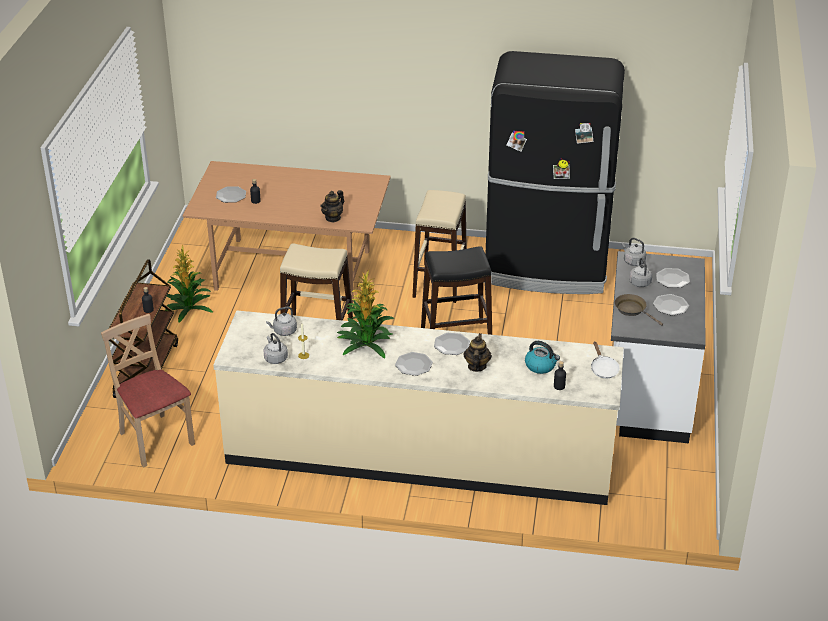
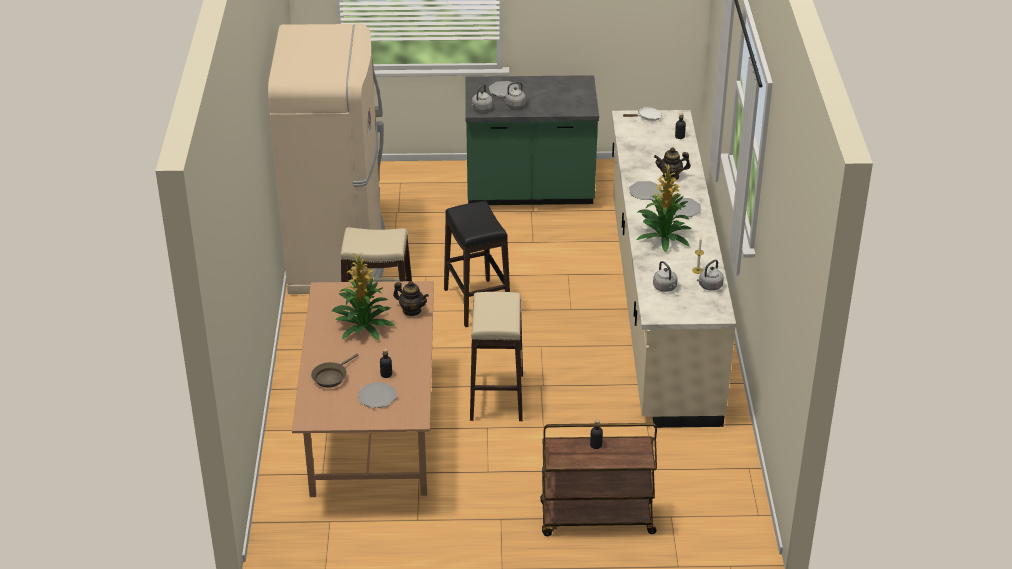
camera: 100 degrees left, 0 degrees up
(155, 439) = (708, 484): beige chair -> none
(188, 308) = (469, 510): potted plant -> potted plant (363, 326)
(541, 366) = (656, 146): kettle -> none
(546, 267) = (338, 256): black fridge -> beige fridge
(632, 310) = (558, 107): brown frying pan -> brown frying pan (331, 377)
(647, 393) = (530, 191): white counter -> green counter
(670, 306) = (545, 90): plate -> none

